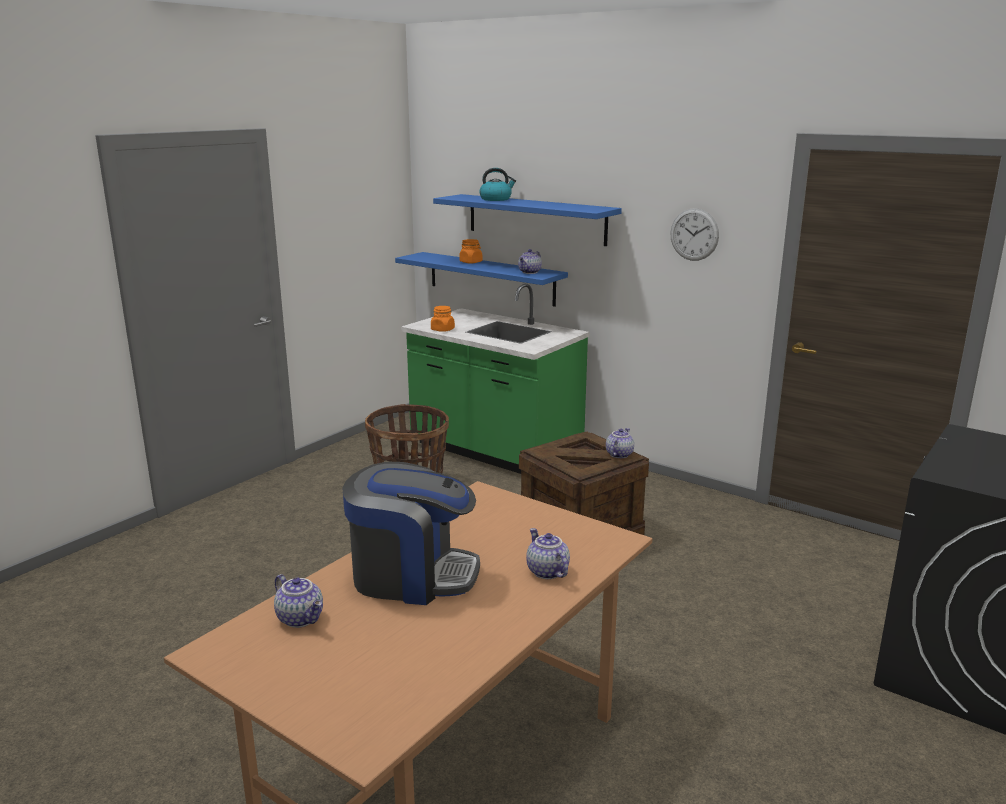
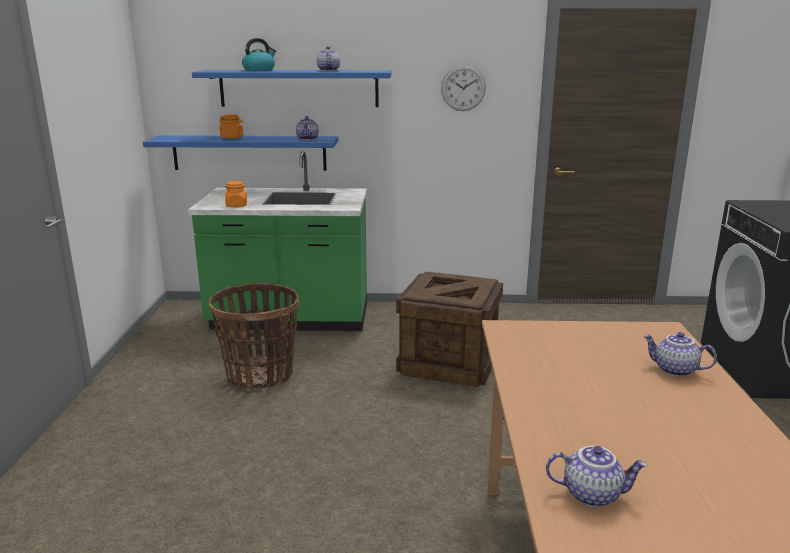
camera: 35 degrees left, 0 degrees up
(412, 576) = (596, 413): coffee machine -> none
(618, 454) = (478, 282): teapot -> teapot (328, 70)

